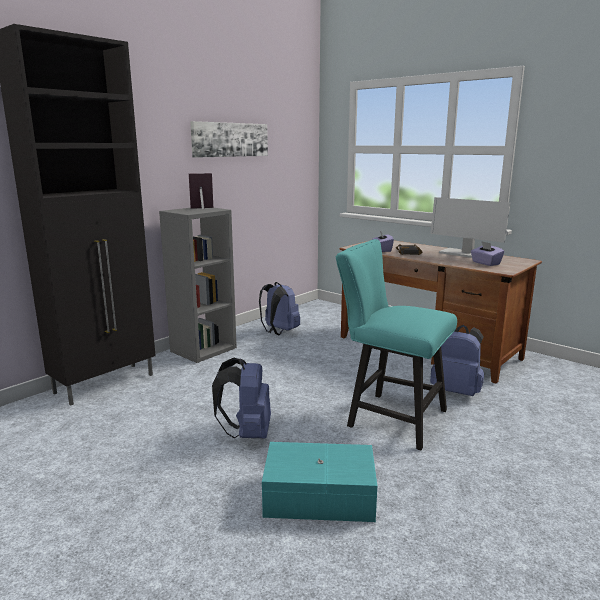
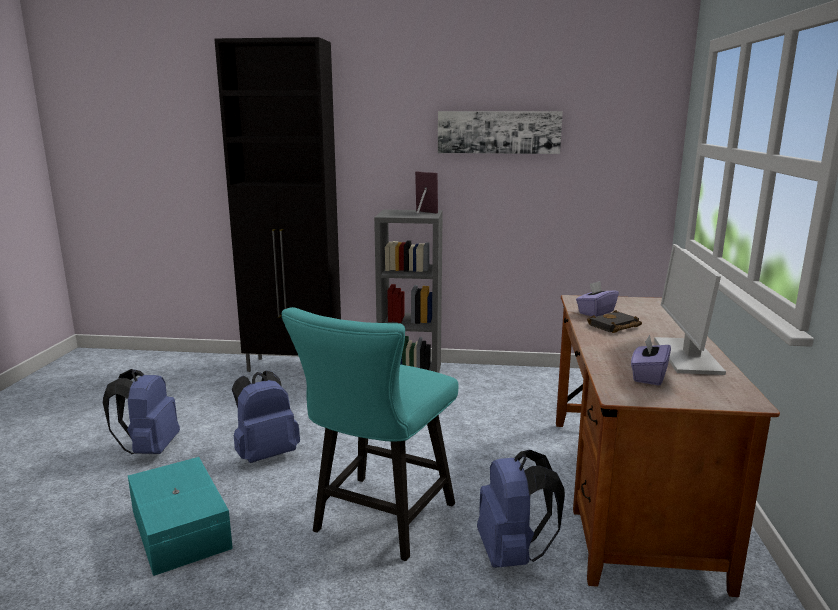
camera: 55 degrees right, 0 degrees up
(279, 332) = (511, 388): blue backpack -> blue backpack (149, 449)
(390, 417) = (378, 522): turquoise chair -> turquoise chair turned 150 degrees counterclockwise

